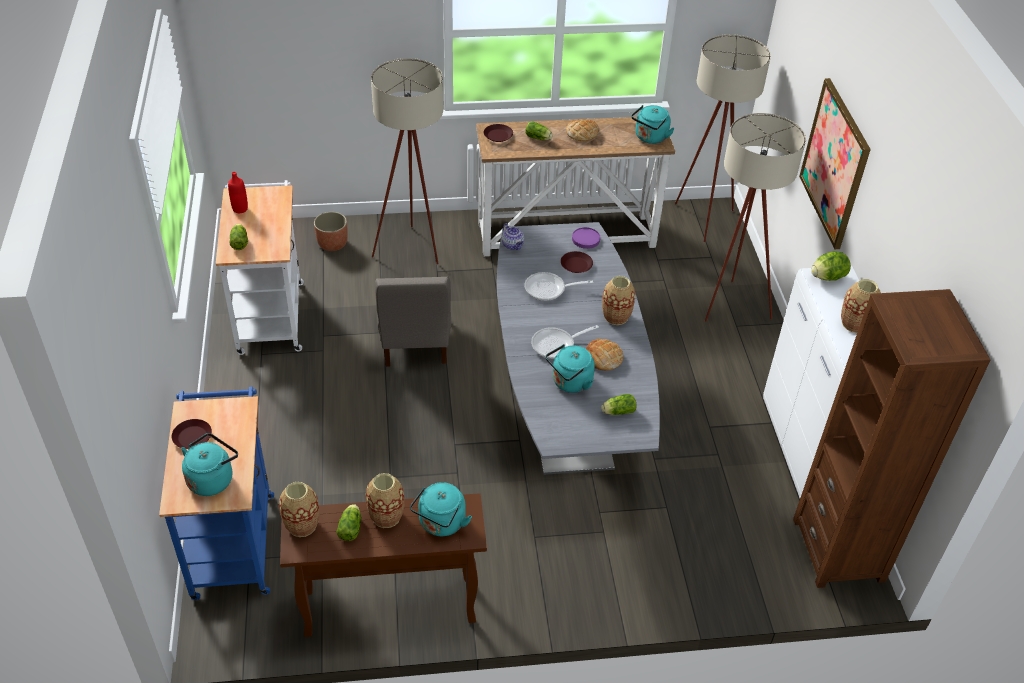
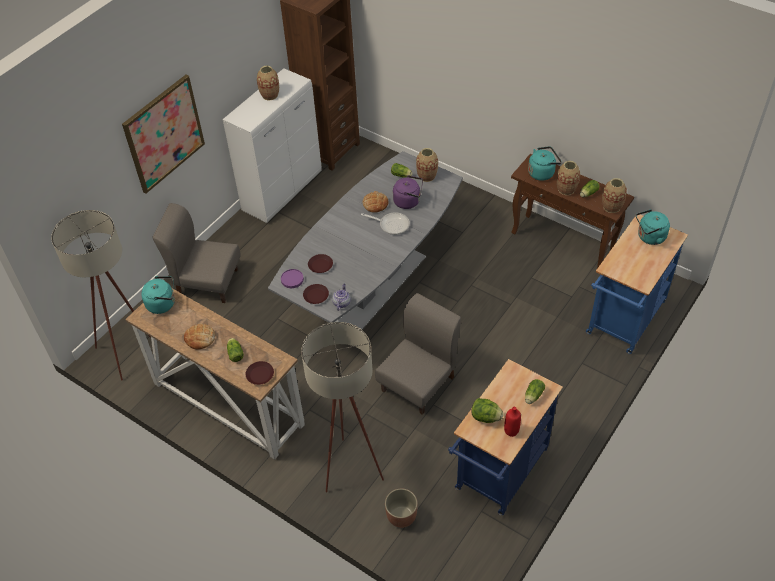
camera: 135 degrees left, 5 degrees up
(192, 437) = (648, 266): brown plate -> brown plate (316, 295)
(270, 312) = (498, 474): white cart -> blue cart
(549, 289) = (356, 259): frying pan -> none
(570, 383) = (408, 201): turquoise kettle -> purple kettle
(616, 316) = (339, 221): vase -> vase (427, 176)
(729, 310) = (207, 282): beige floor lamp -> grey chair
(827, 277) = (244, 120): lettuce -> lettuce (485, 417)

